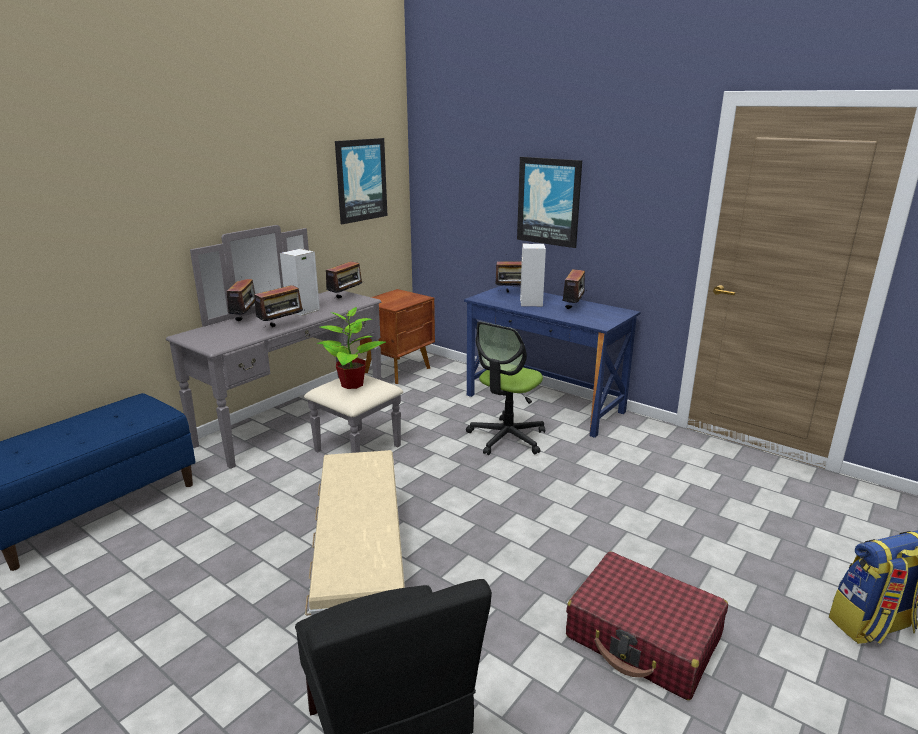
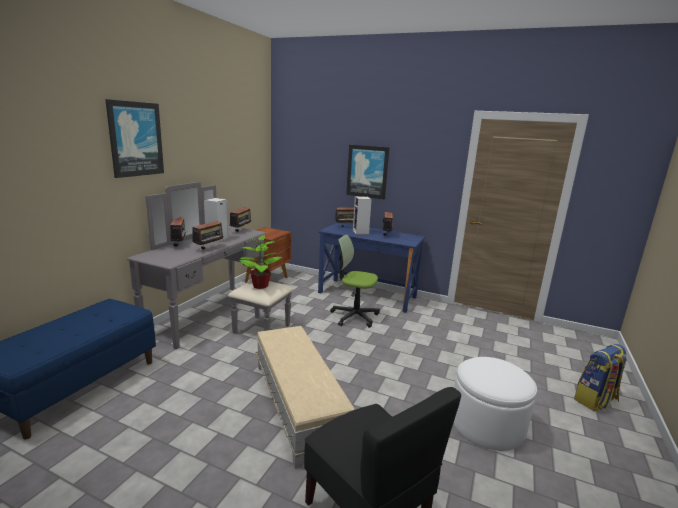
camera: 15 degrees left, 5 degrees down
(361, 180) = (245, 156): picture -> picture (135, 139)
(507, 438) = (354, 316): office chair -> office chair turned 90 degrees clockwise
(643, 638) = (487, 424): red suitcase -> white ottoman

